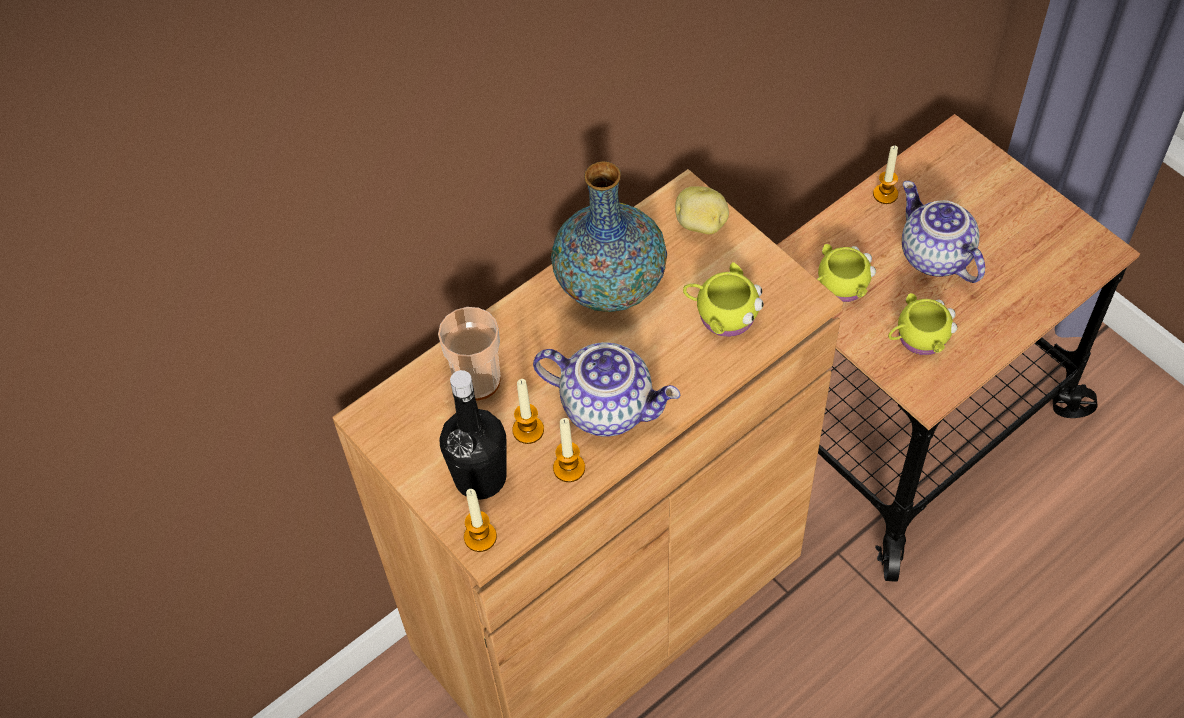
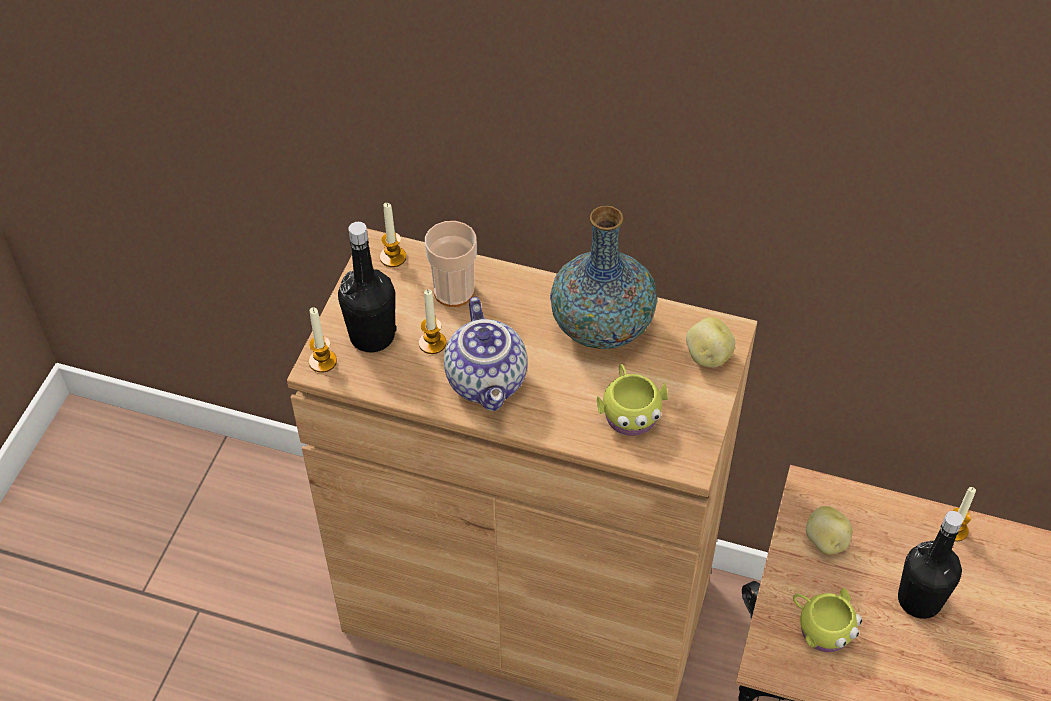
camera: 55 degrees right, 5 degrees down
(569, 468) = (416, 384): candle -> candle (393, 257)
(839, 286) = (825, 541): yellow mug -> potato
(933, 256) = (919, 600): teapot -> black bottle

